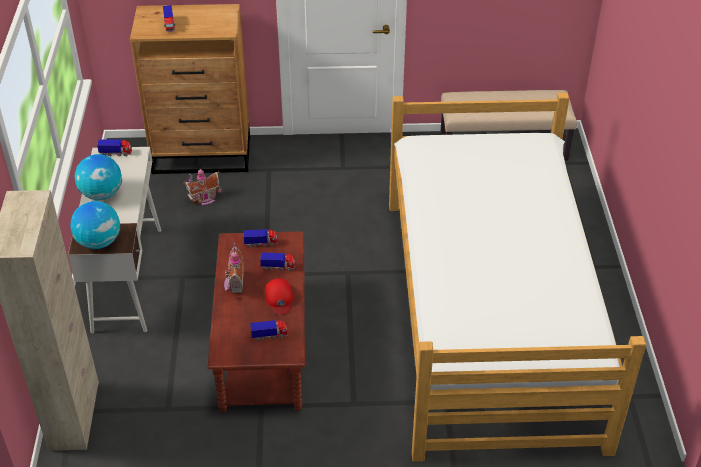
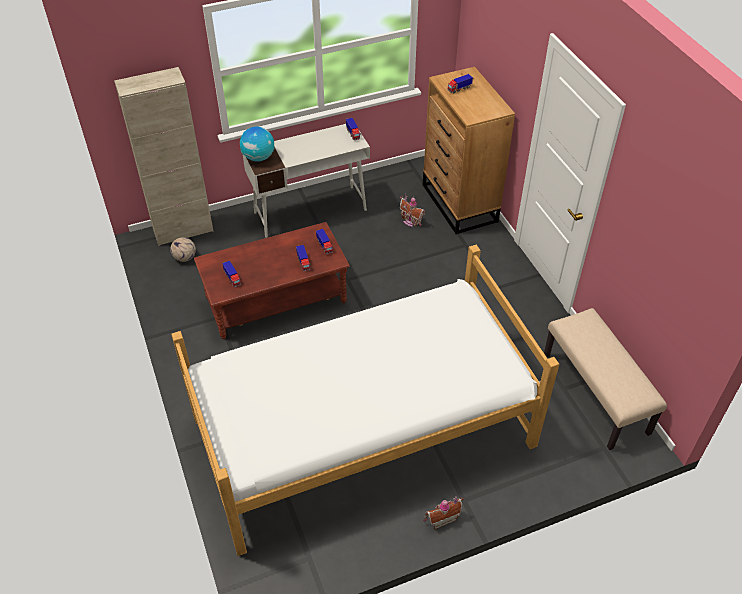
camera: 70 degrees right, 5 degrees up
(102, 194) = (306, 142): globe -> none
(130, 423) = (184, 257): none -> football
(234, 284) = (276, 245): toy house -> toy house (441, 518)
(279, 298) = (271, 273): red cap -> none

